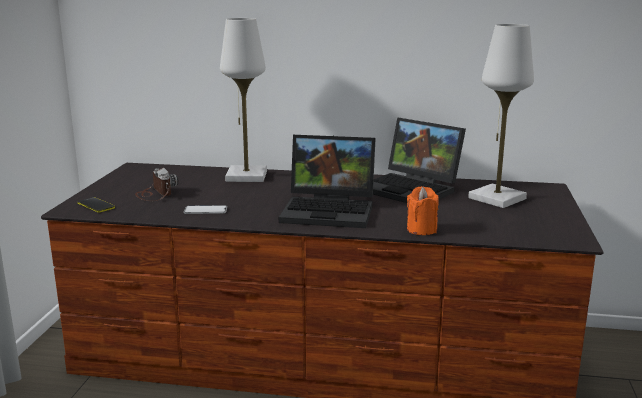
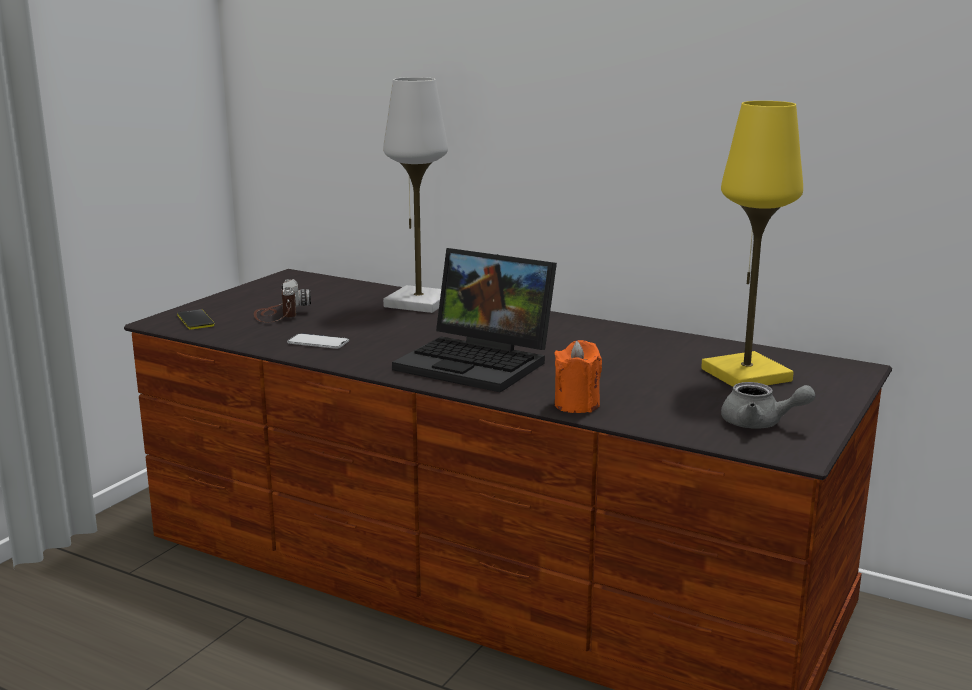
camera: 20 degrees right, 0 degrees up
(413, 189) = (631, 347): laptop -> none
(496, 198) = (745, 375): white table lamp -> yellow table lamp
(537, 226) = (759, 423): none -> grey teapot

